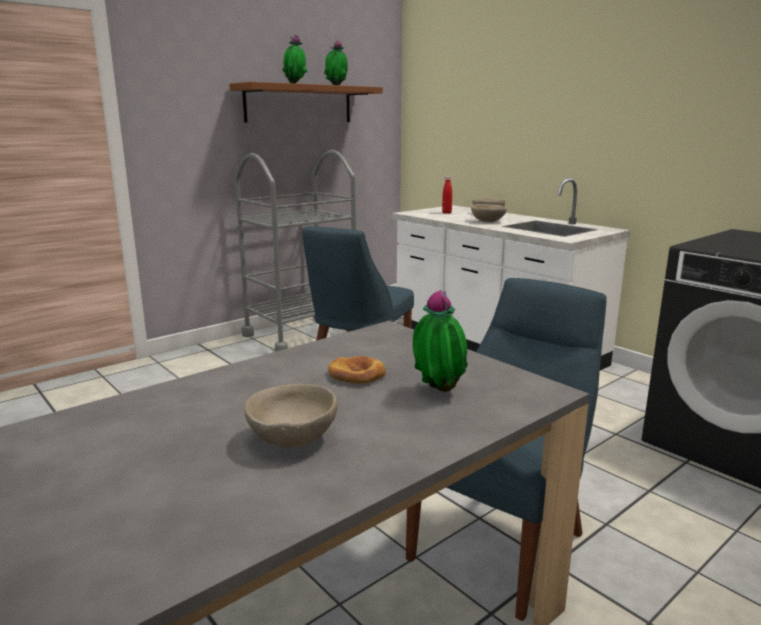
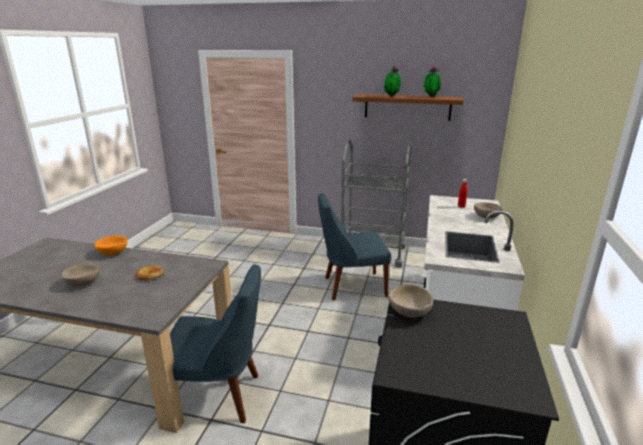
camera: 55 degrees right, 5 degrees up
(176, 393) = (113, 252): none -> orange bowl
(437, 392) = (139, 295): potted plant -> none
(487, 221) = (453, 224): beige bowl -> beige bowl (408, 312)

